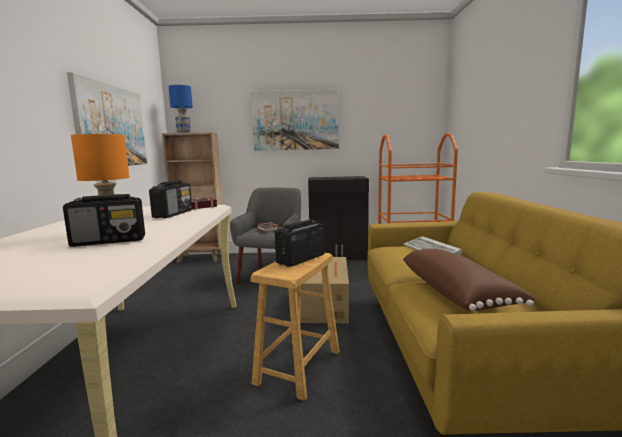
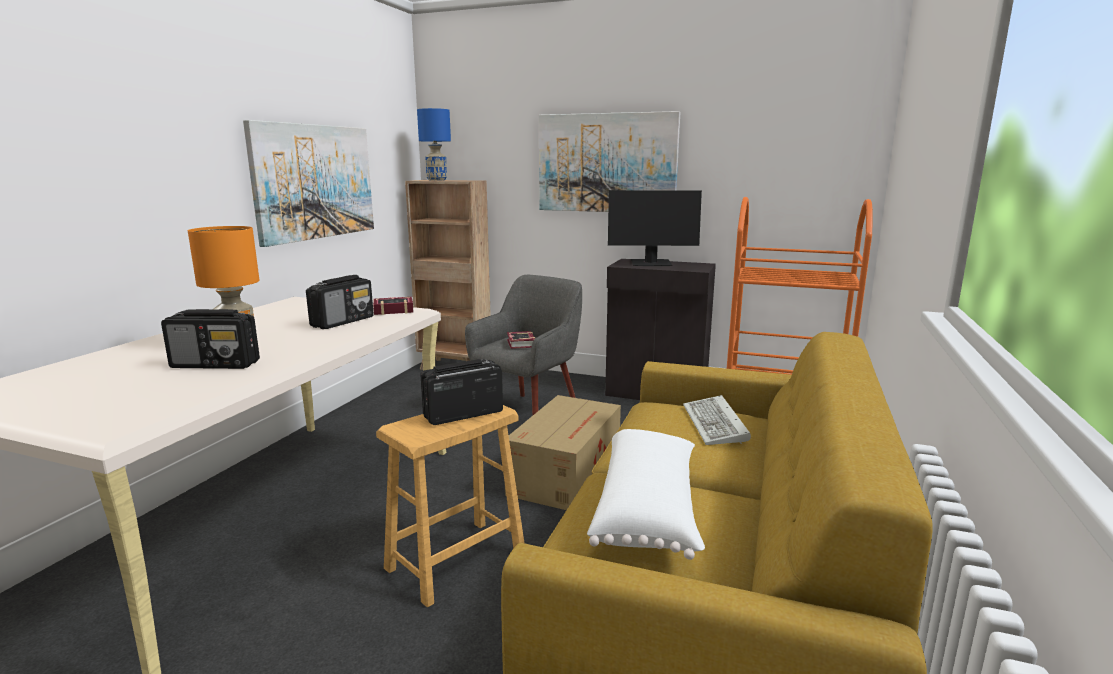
camera: 20 degrees right, 5 degrees up
(330, 177) = (651, 263): none -> monitor
(457, 293) = (649, 510): brown pillow -> white pillow

